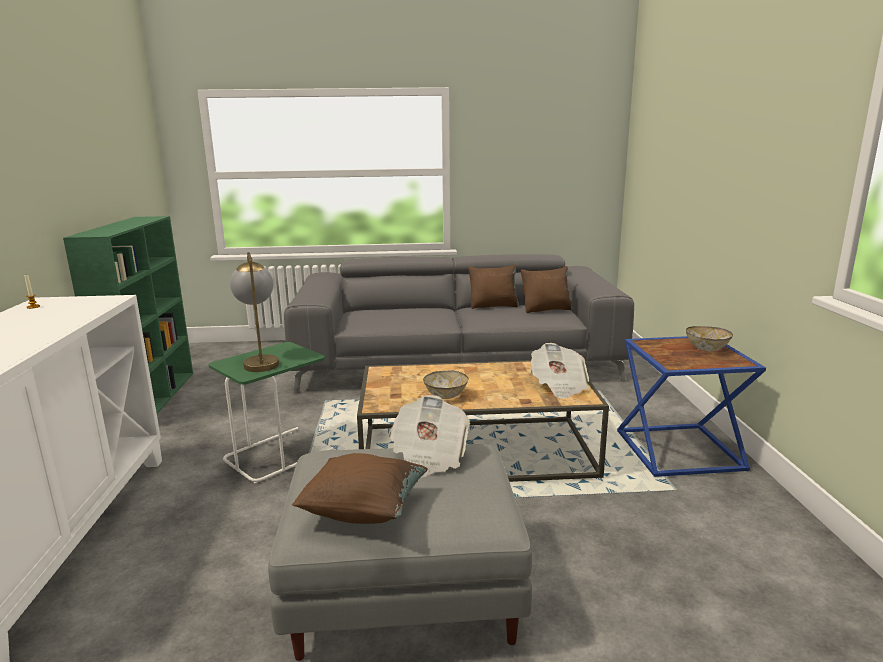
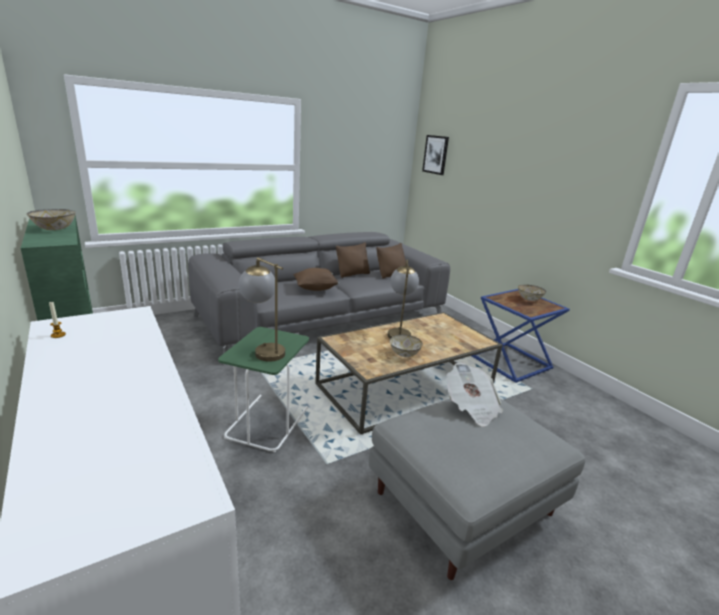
camera: 30 degrees left, 5 degrees up
(118, 227) = (54, 229): none -> bowl
(364, 510) = (486, 460): brown pillow -> brown pillow (315, 288)
(471, 373) = (398, 332): none -> table lamp
(559, 386) = (461, 334): newspaper -> none
(645, 143) = (436, 154): none -> picture

